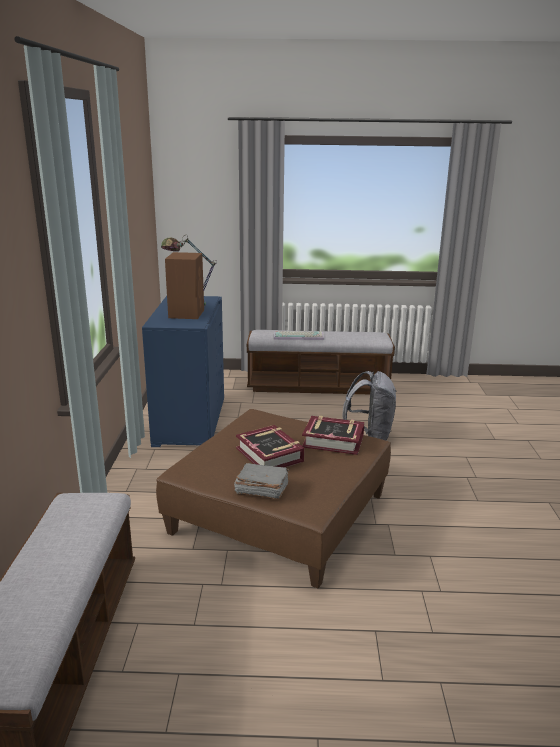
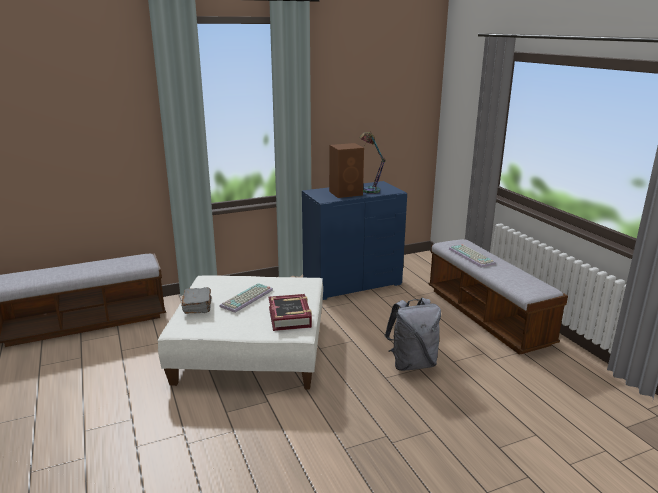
camera: 65 degrees right, 0 degrees up
(270, 454) = (247, 299): book -> keyboard
(279, 513) = (252, 349): brown ottoman -> white ottoman

